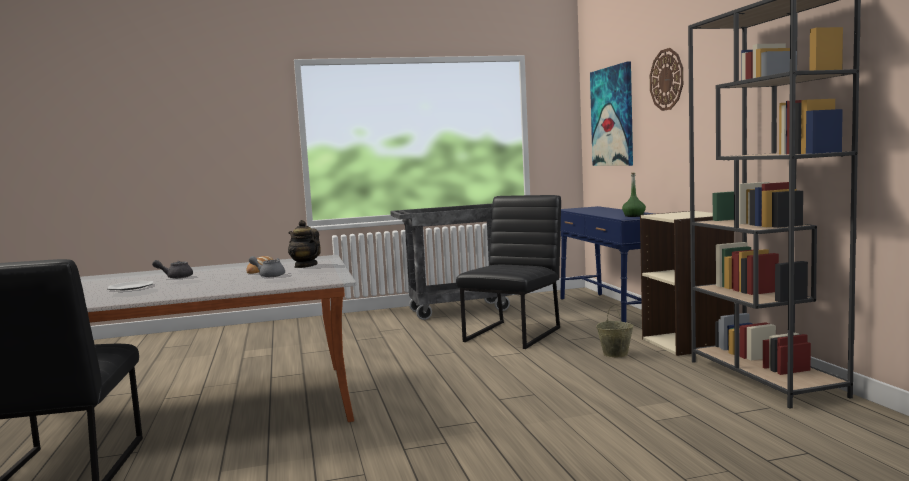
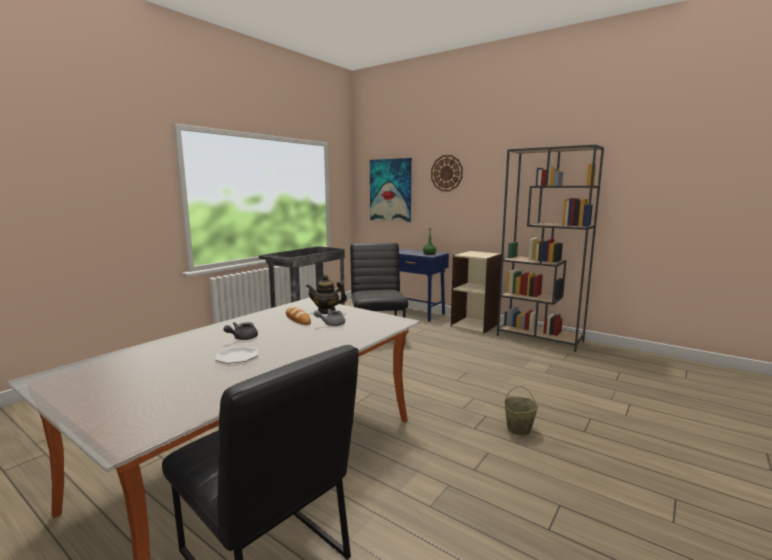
camera: 40 degrees left, 5 degrees up
(615, 354) = (455, 338): beige bucket -> beige bucket (518, 430)

